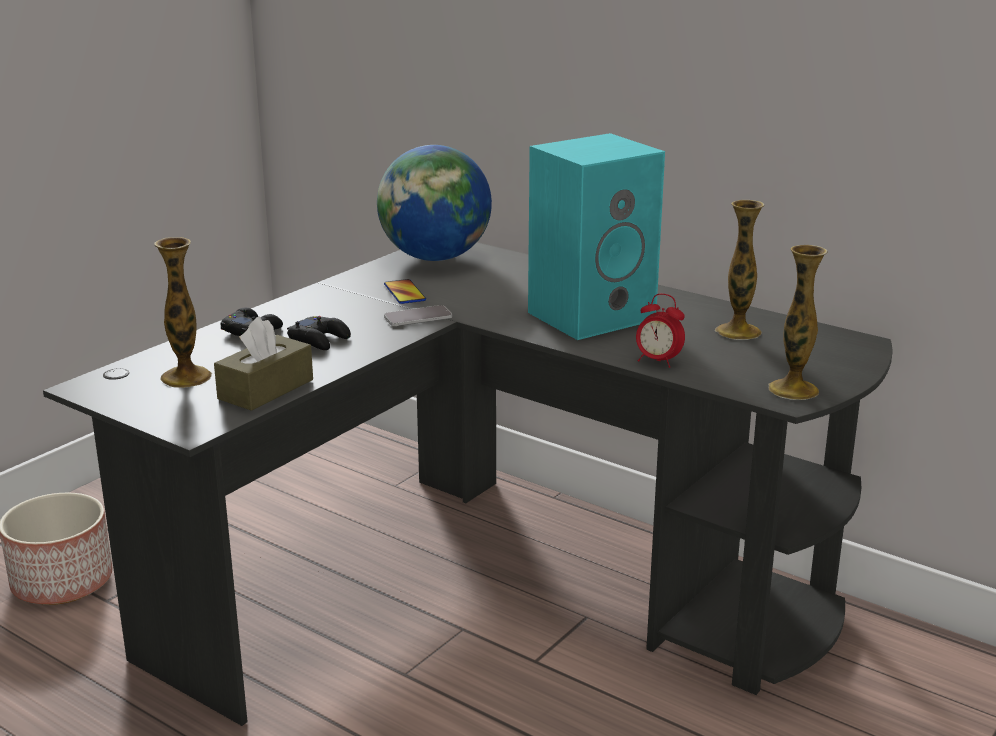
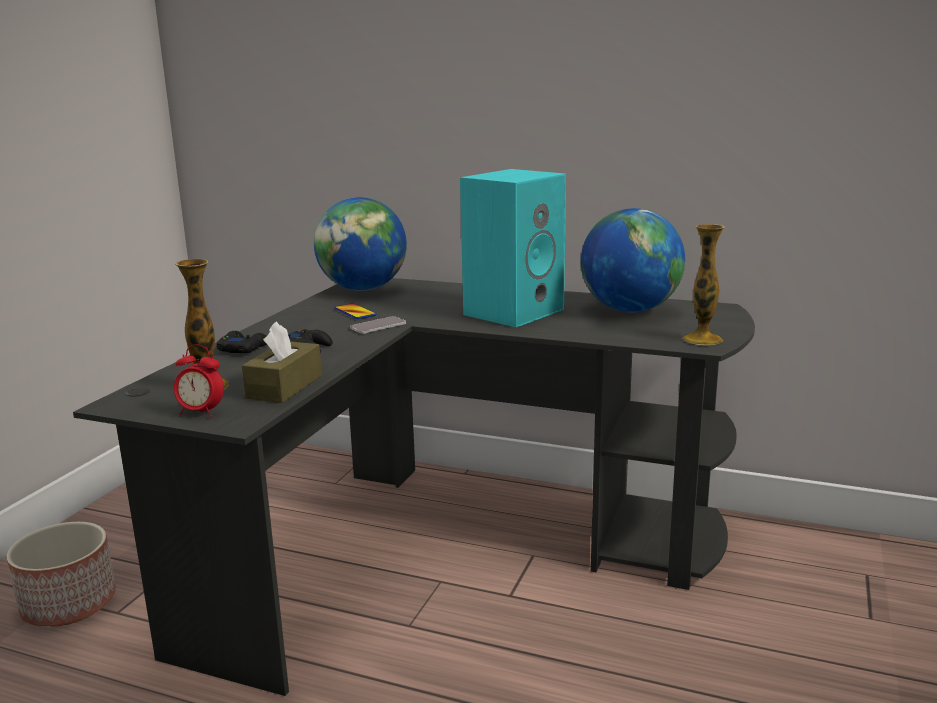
camera: 15 degrees left, 5 degrees down
(658, 361) = (588, 334): alarm clock -> alarm clock (201, 412)
(738, 332) = (630, 310): vase -> globe

